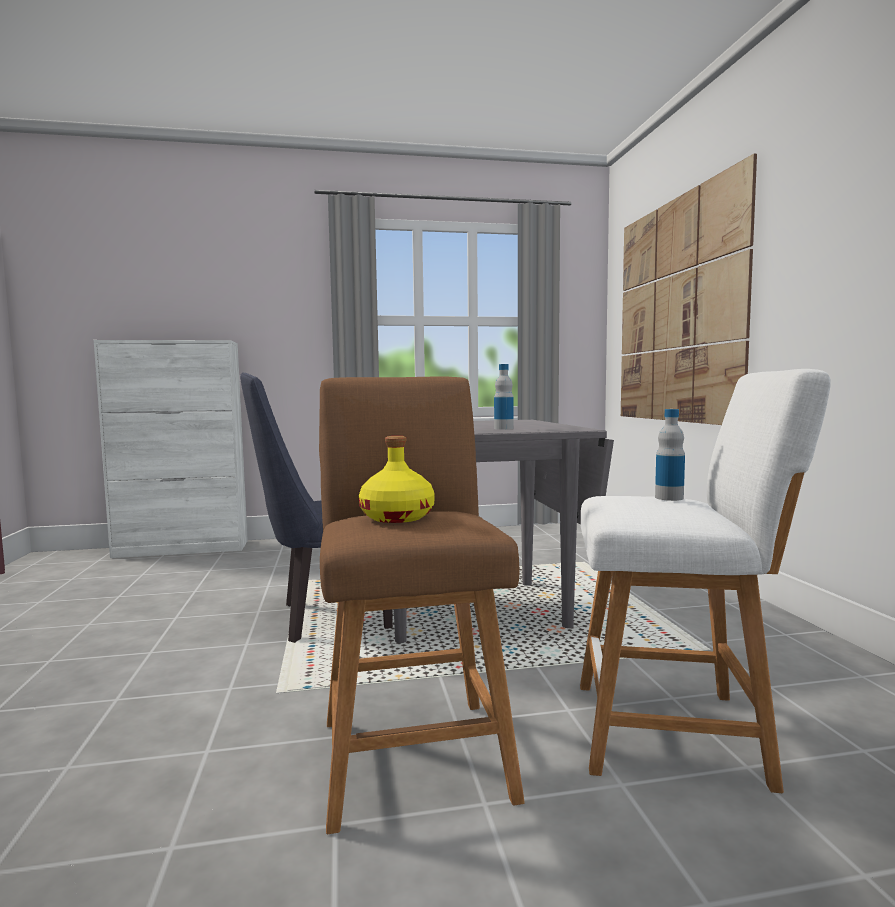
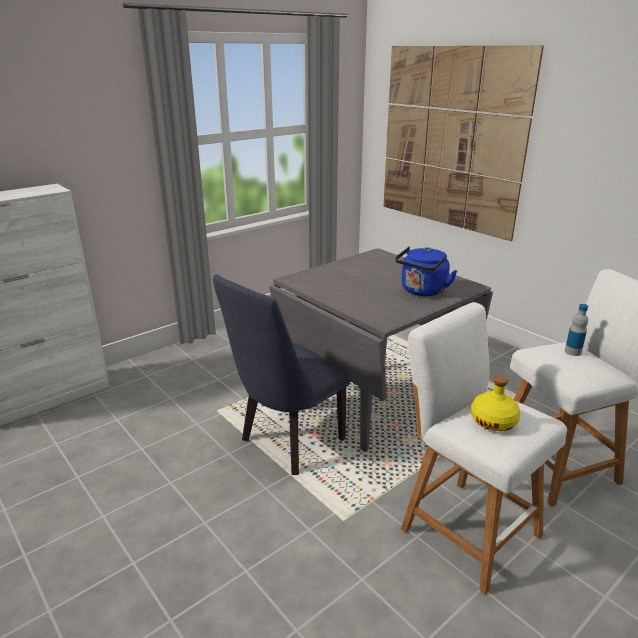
camera: 30 degrees left, 20 degrees up
(413, 751) = (465, 528): brown stool -> white stool
(503, 428) = (422, 291): bottle -> blue kettle

